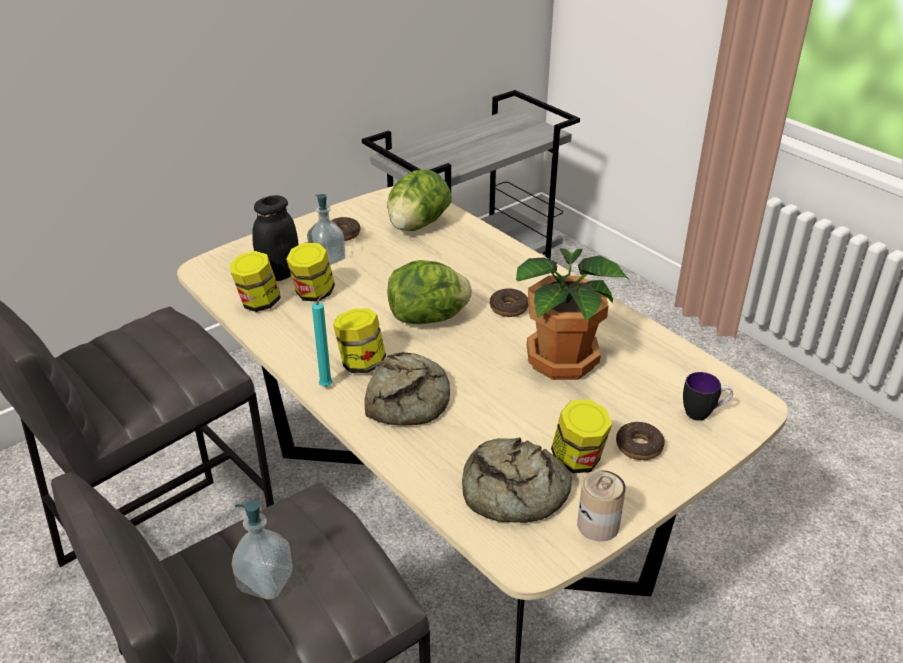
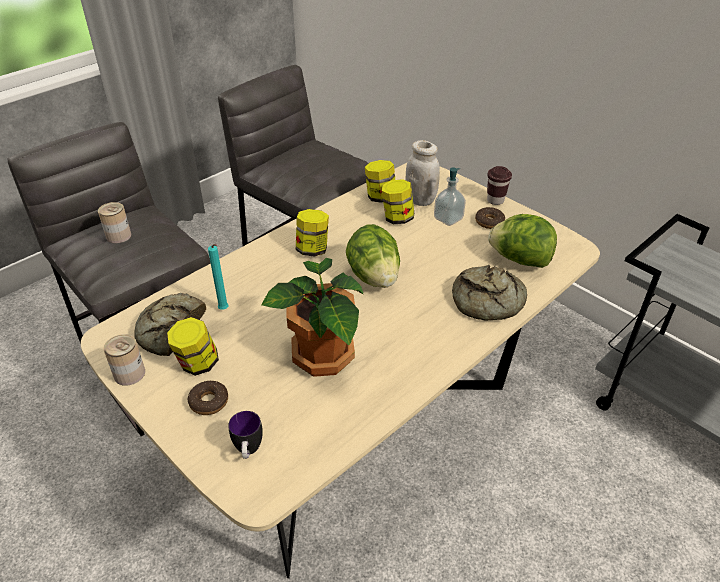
camera: 85 degrees right, 5 degrees up
(265, 581) = (118, 236): soap dispenser -> can
(279, 273) = (420, 200): black jar -> white jar
(301, 225) = (495, 200): none -> brown cup
(328, 385) = (287, 238): turquoise candle -> turquoise candle (224, 310)
(409, 398) = (274, 275): bread -> bread (487, 302)
(508, 308) = (397, 321): donut -> none

